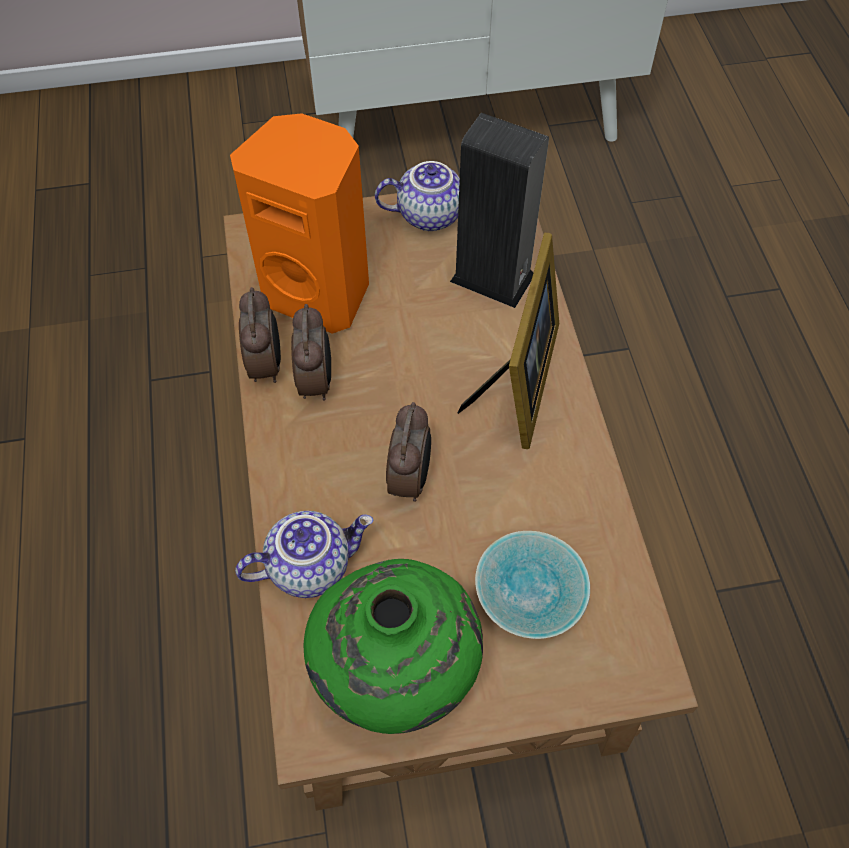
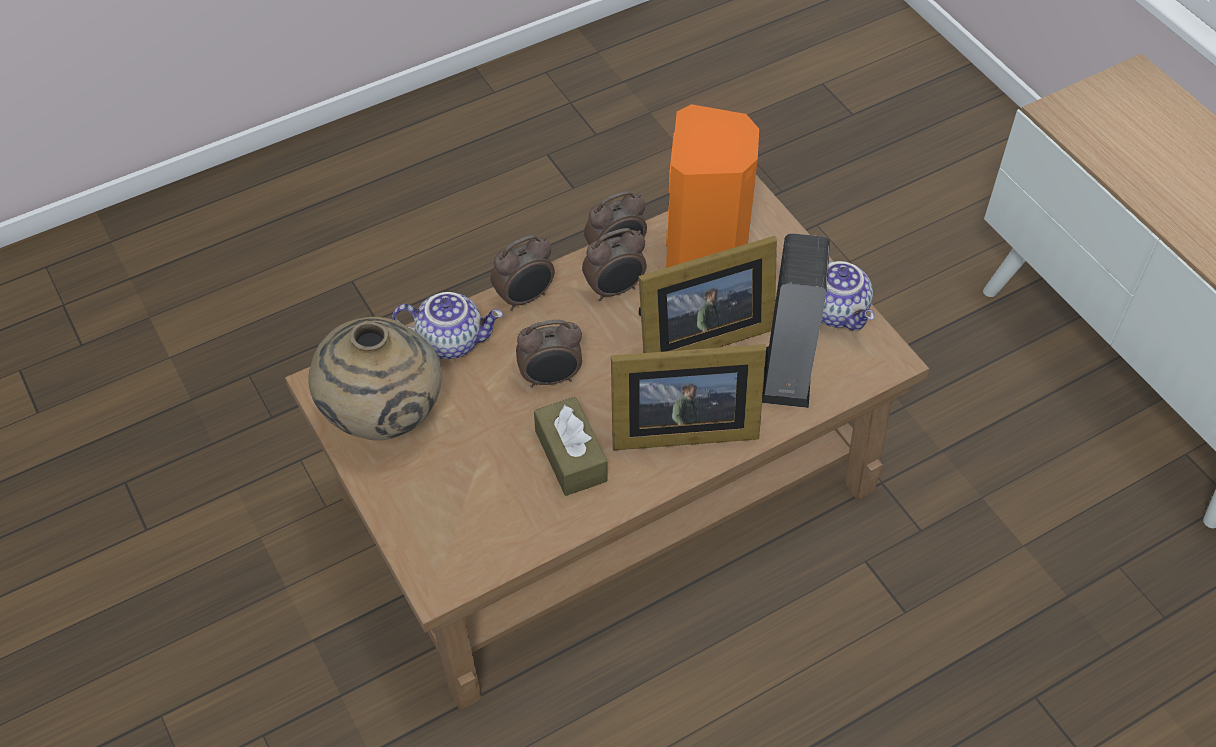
camera: 70 degrees right, 5 degrees down
(284, 470) = (525, 298): none -> alarm clock
(310, 565) = (451, 340): teapot -> teapot turned 45 degrees counterclockwise
(395, 674) = (384, 418): green vase -> beige vase
(412, 330) = (698, 336): none -> picture frame
(521, 490) = (570, 456): none -> brown tissue box
(529, 589) = (483, 484): turquoise bowl -> none

